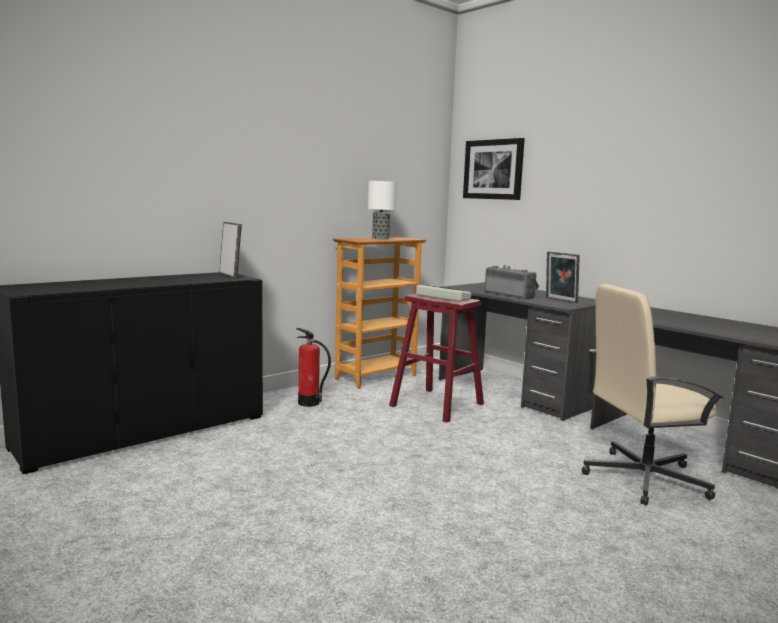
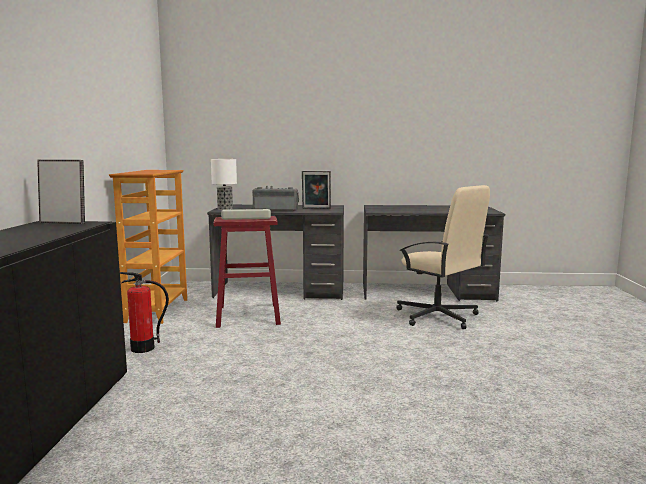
camera: 45 degrees left, 0 degrees up
(380, 238) = (149, 171): table lamp -> table lamp (224, 209)
(493, 169) = (215, 104): picture -> none
(642, 478) = (438, 316): beige office chair -> beige office chair turned 75 degrees counterclockwise

